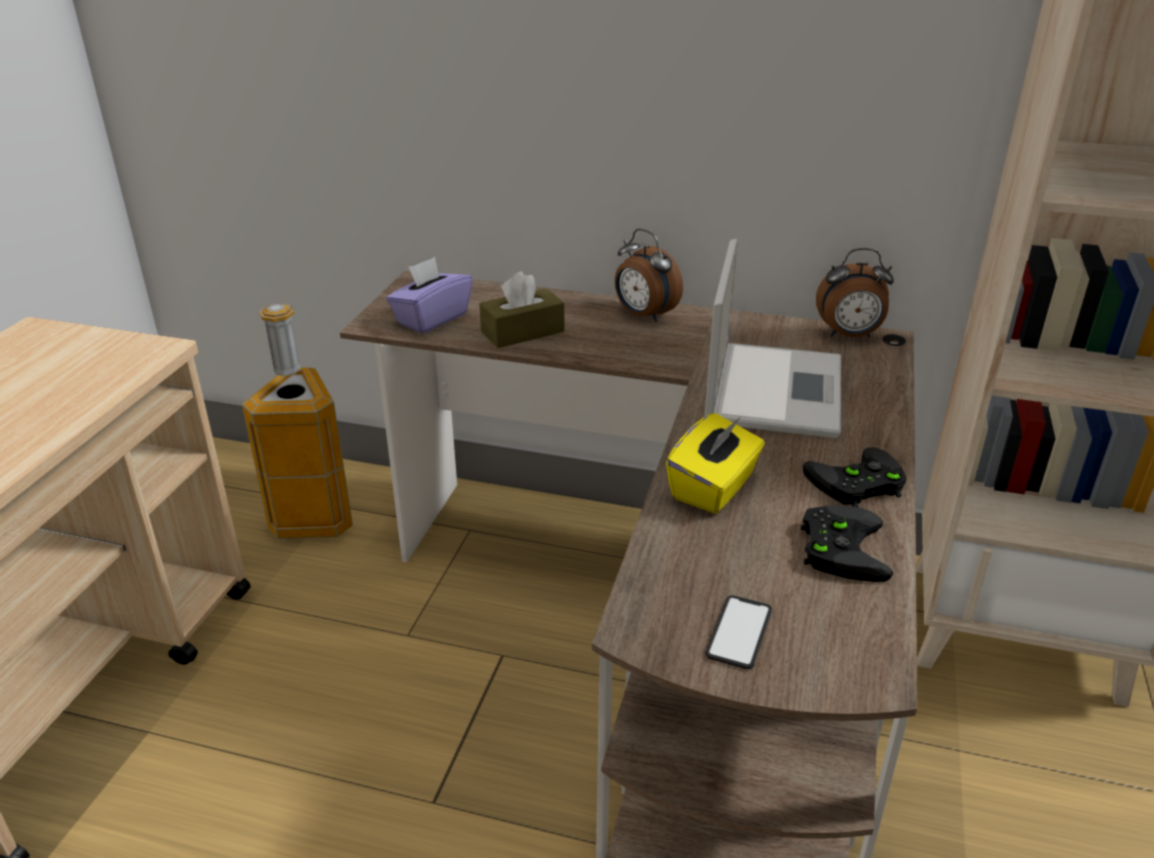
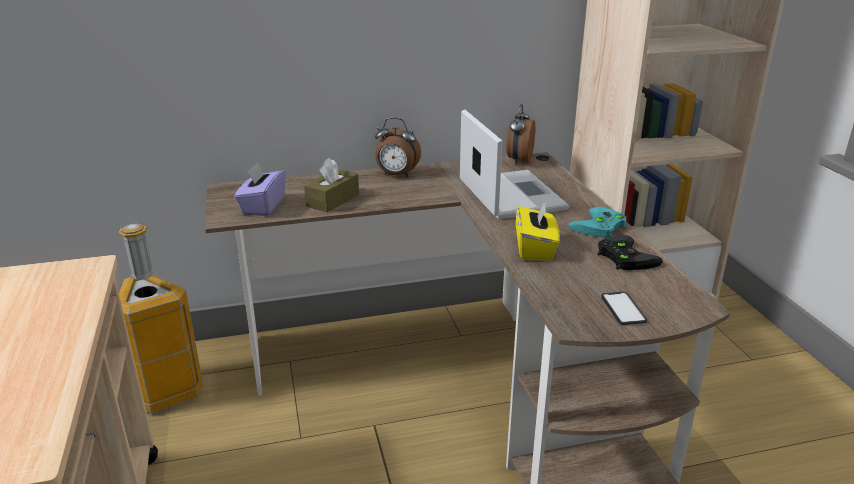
camera: 30 degrees left, 5 degrees down
(849, 335) = (518, 160): alarm clock -> alarm clock turned 135 degrees clockwise
(855, 484) = (599, 228): black game controller -> turquoise game controller

